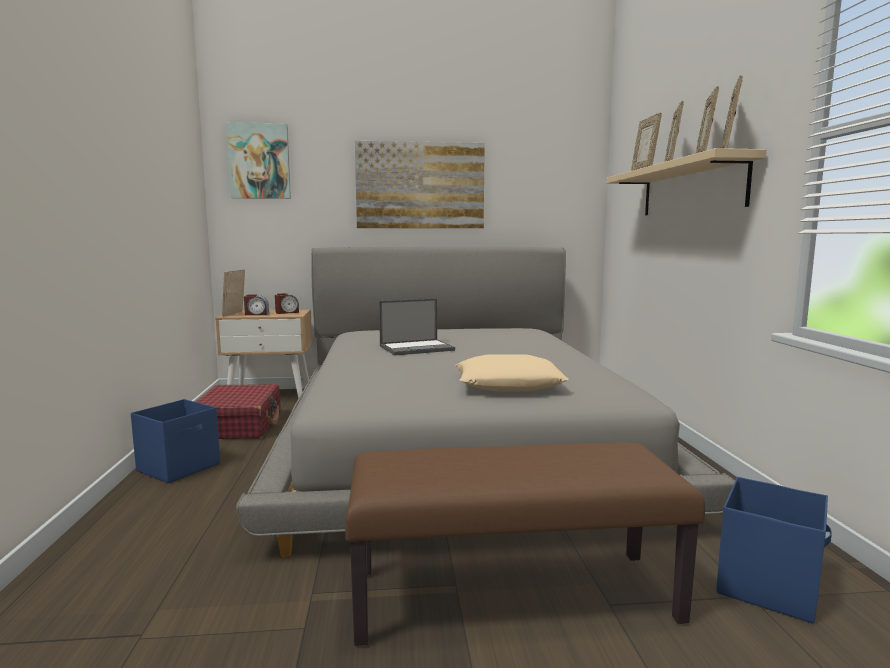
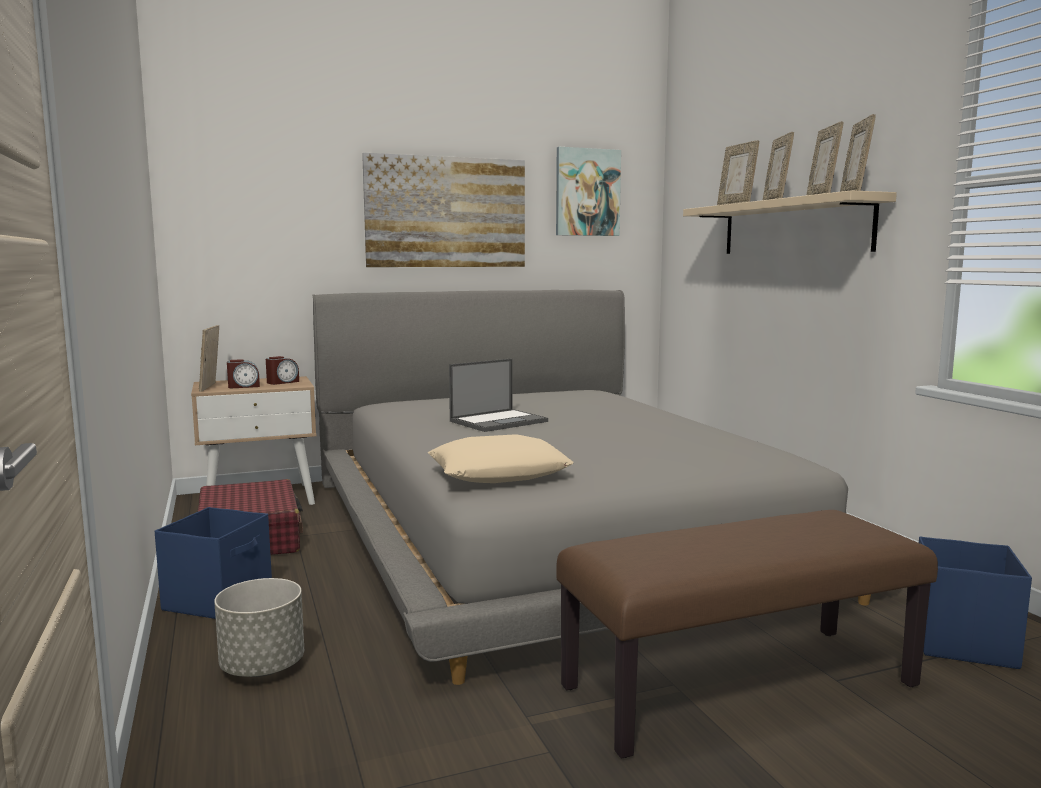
camera: 15 degrees left, 0 degrees up
(161, 522) = (262, 667): none -> grey planter
(259, 161) = (232, 176): picture -> picture (587, 192)
(509, 384) = (660, 457): beige pillow -> beige pillow (499, 472)

